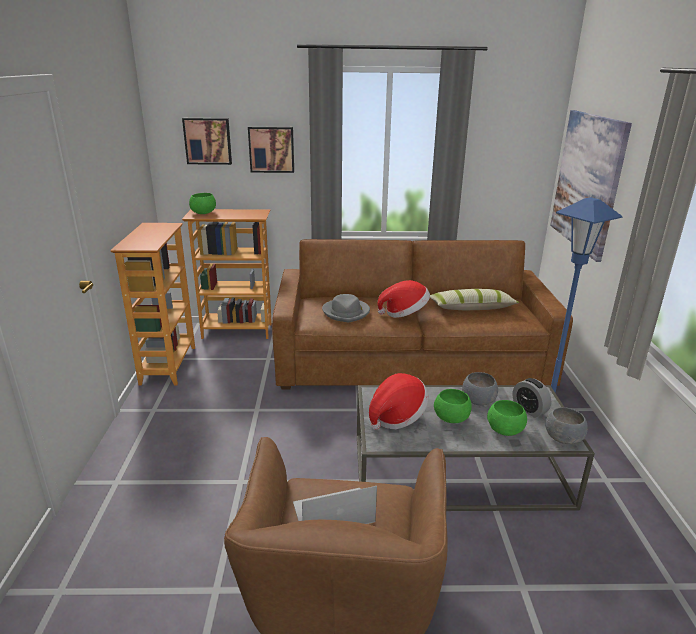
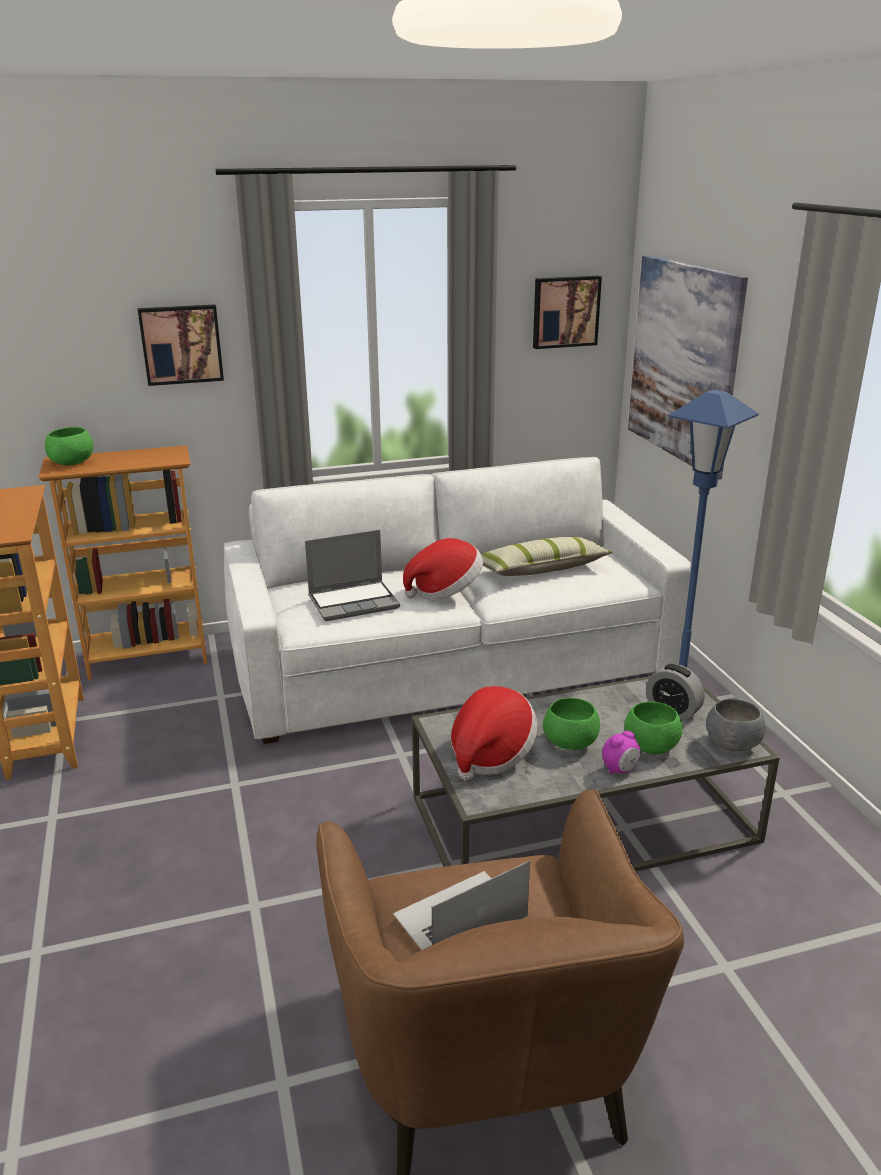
camera: 15 degrees left, 0 degrees up
(208, 141) = (66, 337): picture -> picture (565, 311)
(346, 312) = (354, 602): grey hat -> laptop
(410, 359) = (451, 662): brown sofa -> white sofa
(477, 441) = (620, 770): none -> alarm clock
(478, 401) = (597, 710): grey bowl -> none

